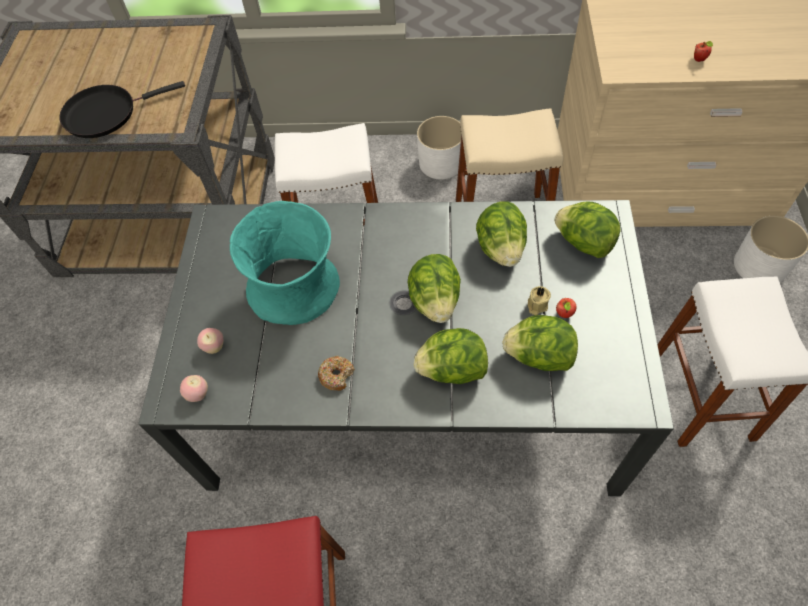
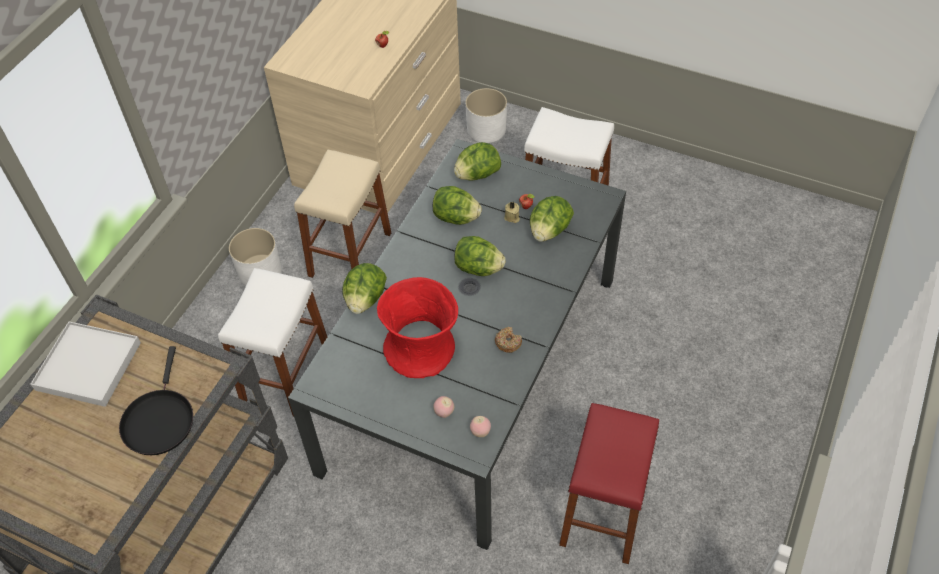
camera: 70 degrees left, 5 degrees down
(151, 45) = (88, 366): none -> white tray
(295, 290) = (421, 347): turquoise vase -> red vase
(452, 369) = (536, 278): lettuce -> lettuce (365, 299)

